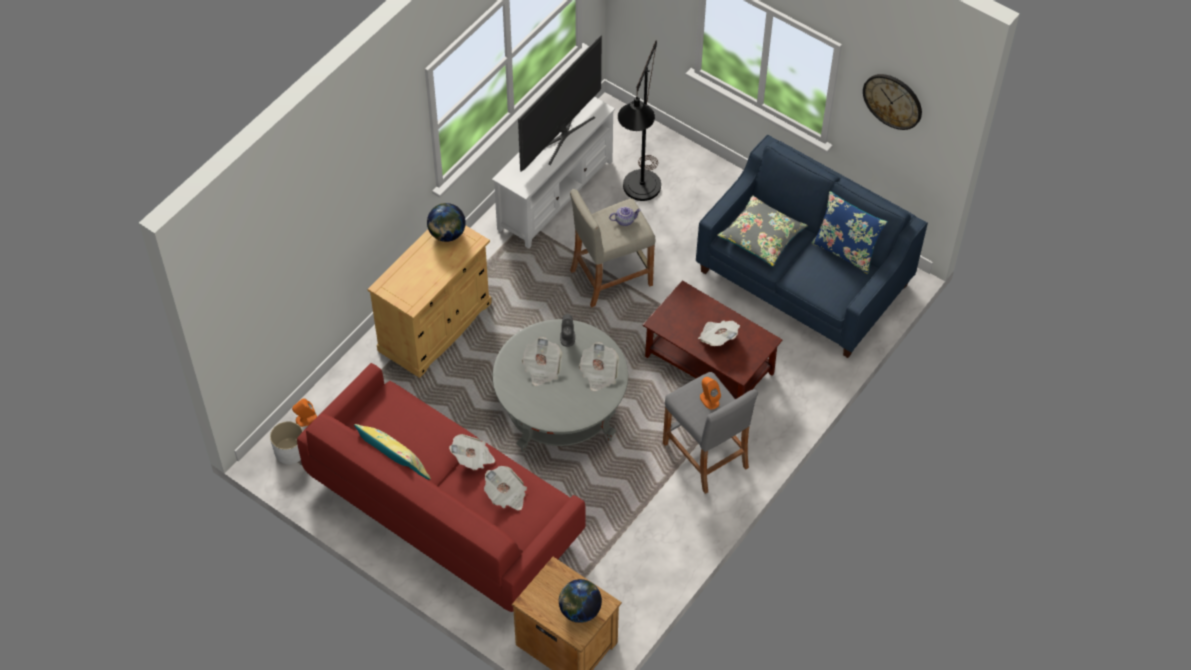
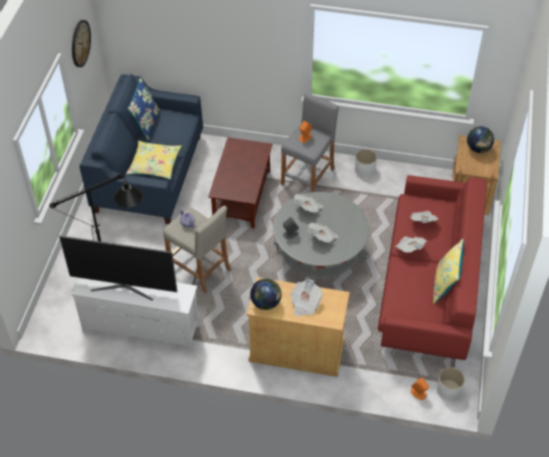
camera: 115 degrees left, 5 degrees down
(683, 531) = (365, 170): none -> white planter
(718, 338) = (244, 165): newspaper -> newspaper (305, 304)
(761, 236) = (154, 164): grey pillow -> yellow pillow

